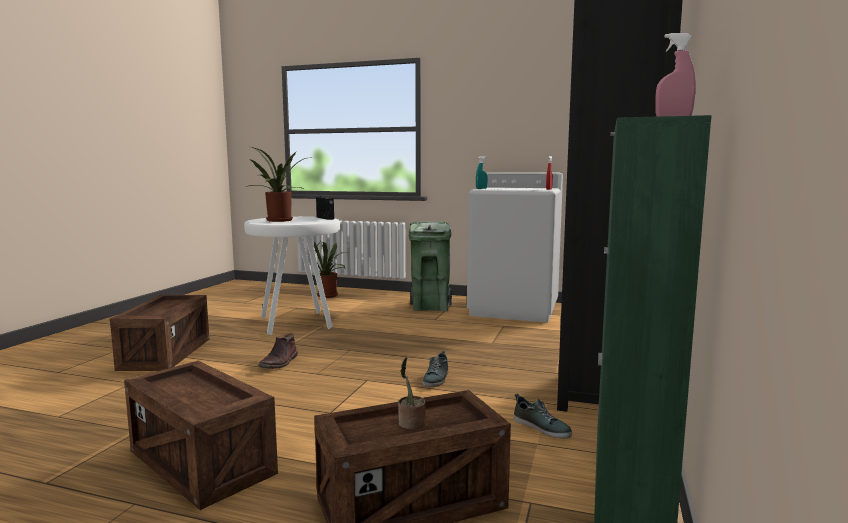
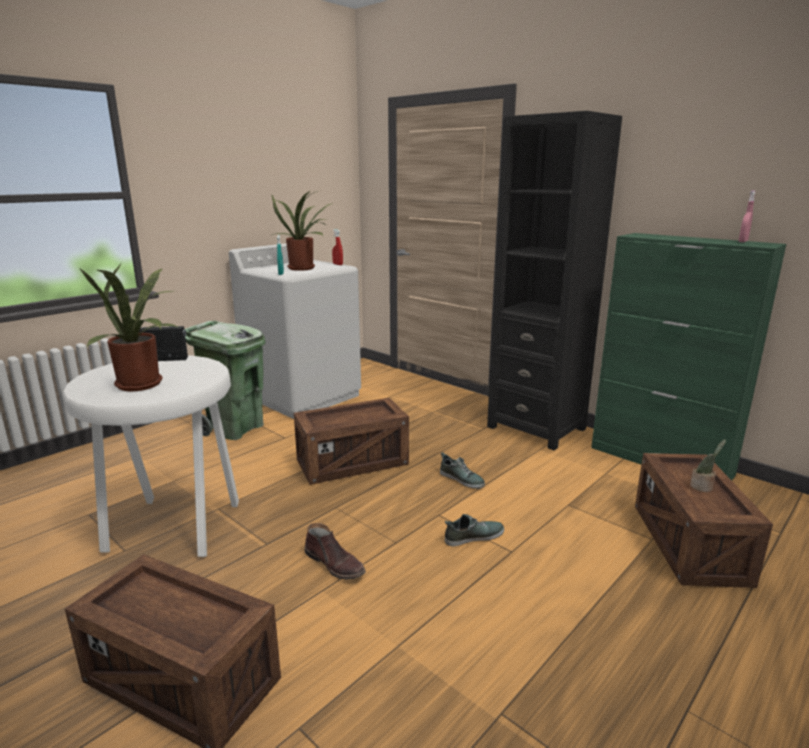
camera: 65 degrees left, 10 degrees up
(202, 463) = (606, 653): crate -> crate (352, 463)
(329, 296) = (69, 478): potted plant -> potted plant (303, 268)
(542, 427) = (580, 464): shoe -> shoe (473, 536)

